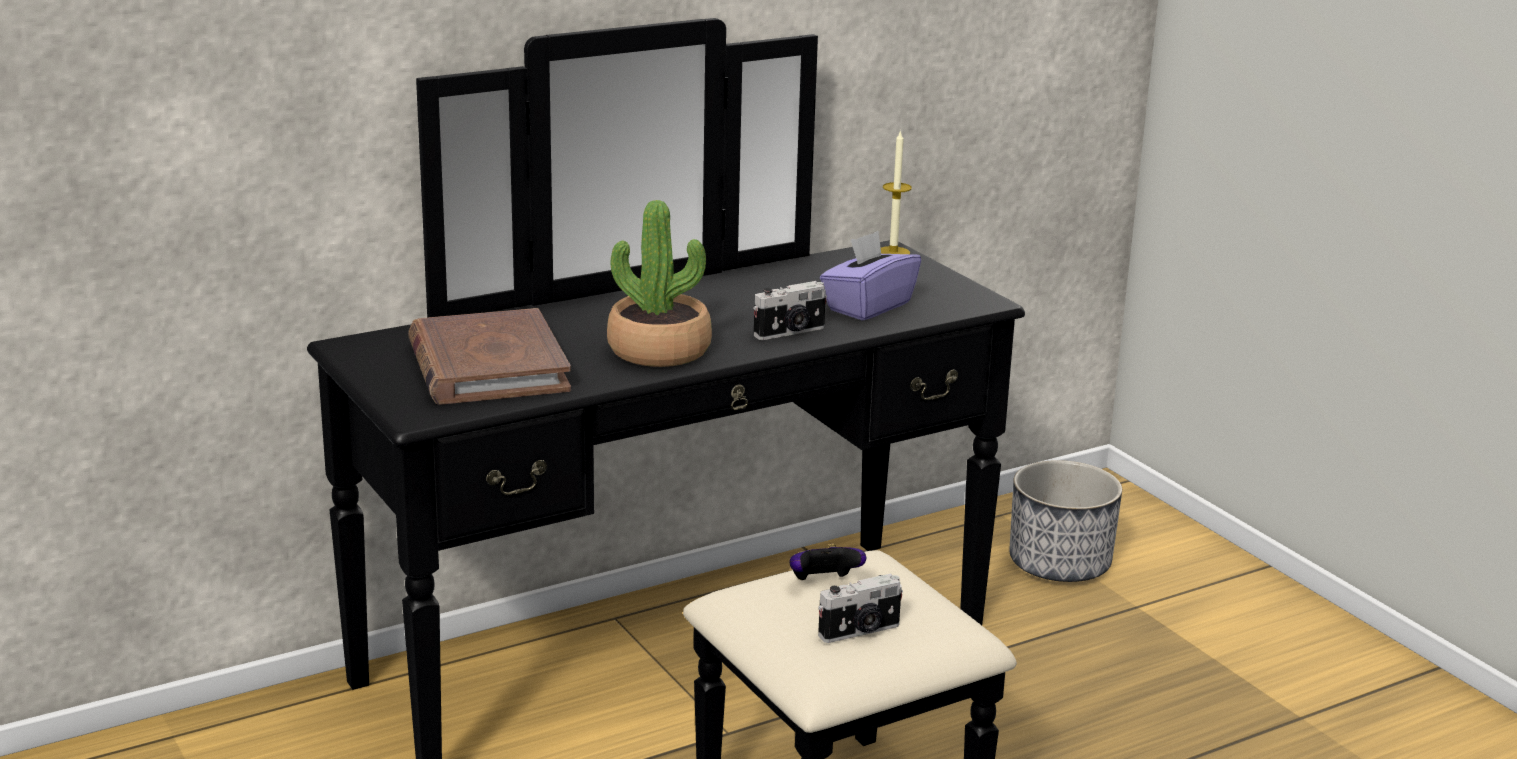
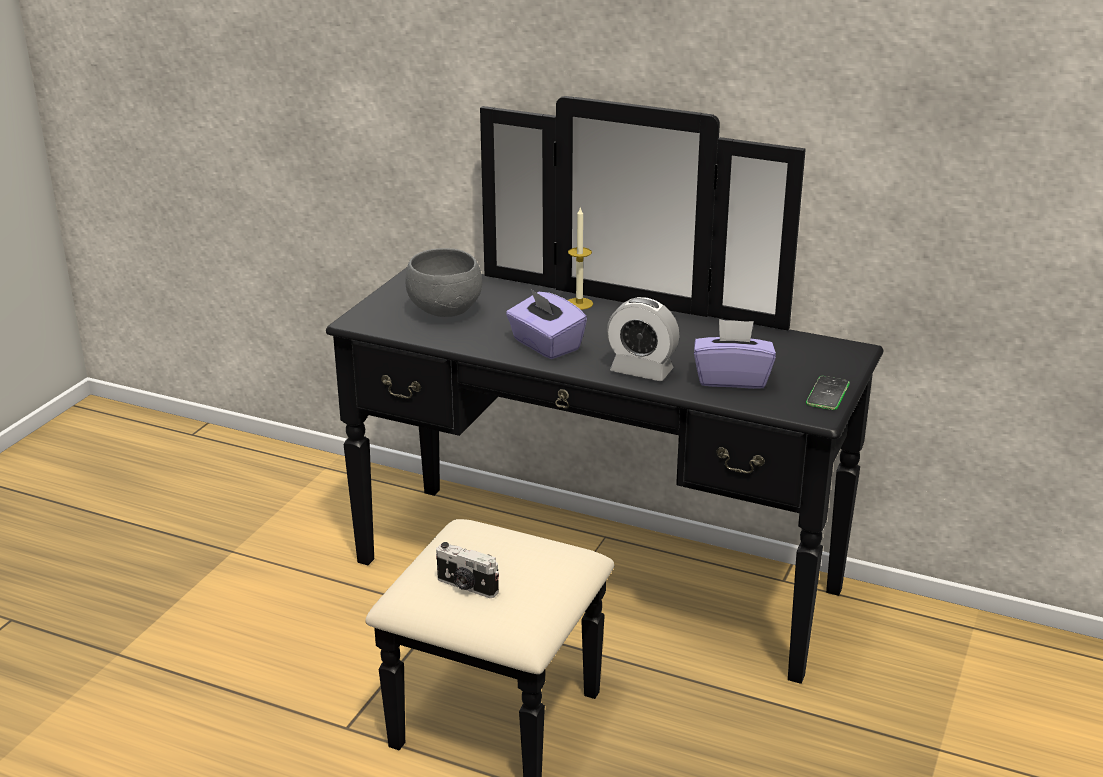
camera: 55 degrees right, 5 degrees up
(487, 366) = (447, 312): brown book -> grey bowl
(659, 350) = (545, 345): potted plant -> purple tissue box
(790, 332) = (641, 371): camera -> alarm clock
(823, 583) = (513, 550): game controller -> none
(893, 252) = (851, 353): candle -> candle (579, 303)
(955, 286) = (827, 394): none -> phone
(1060, 564) = (943, 685): planter -> none

